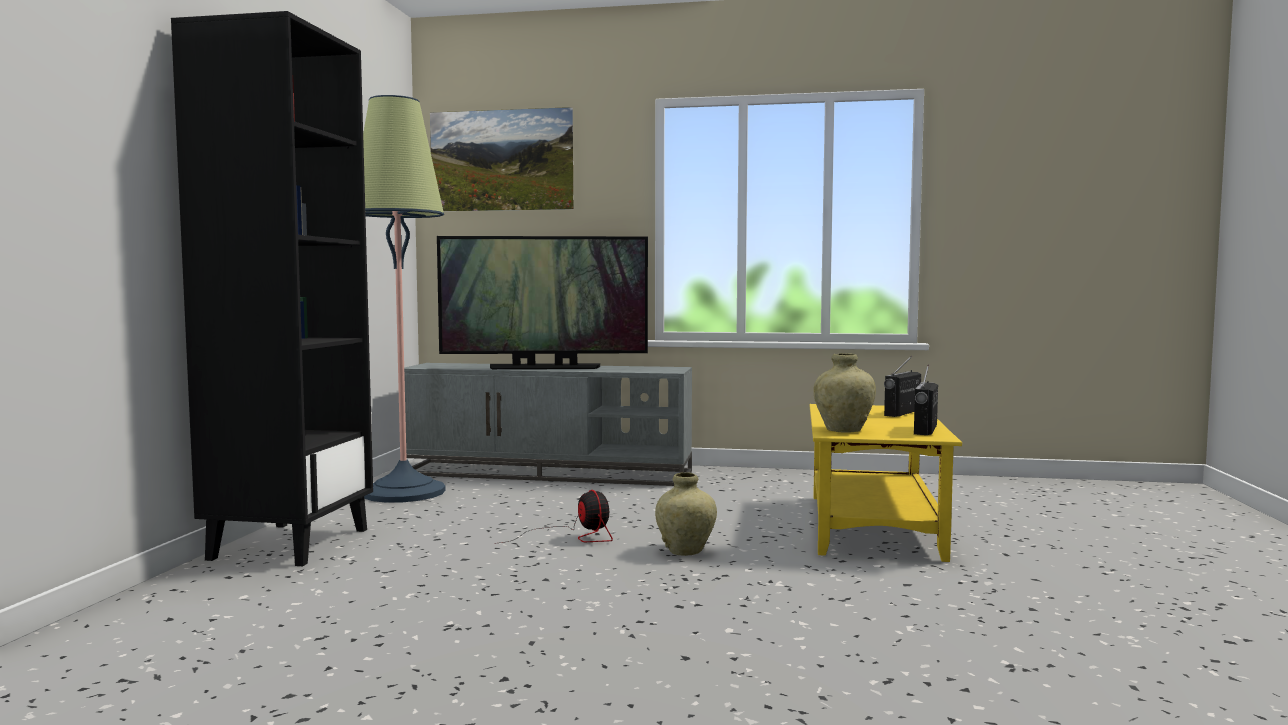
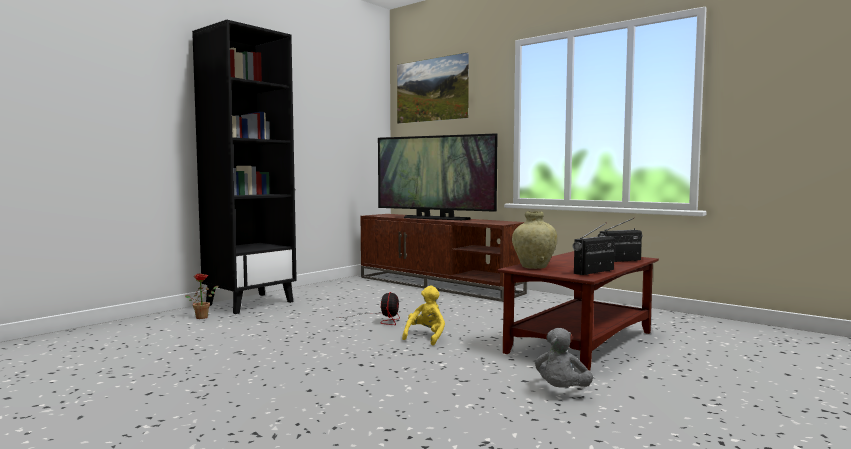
camera: 30 degrees right, 0 degrees up
(249, 581) = (203, 317): none -> potted plant
(404, 492) = (345, 286): floor lamp -> none
(549, 472) = (439, 285): grey tv stand -> brown tv stand
(685, 551) = (426, 337): beige vase -> yellow plush toy
(873, 526) = (581, 343): yellow coffee table -> brown coffee table
(965, 588) = (561, 391): none -> grey plush toy

